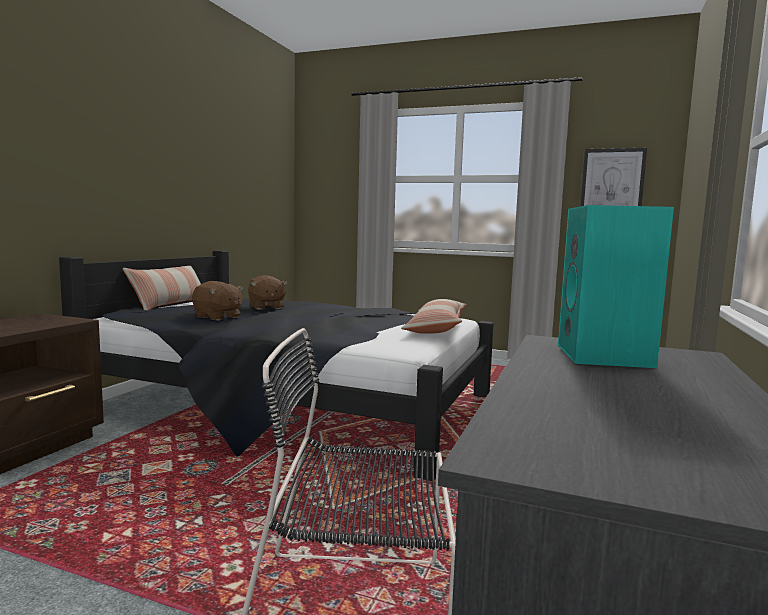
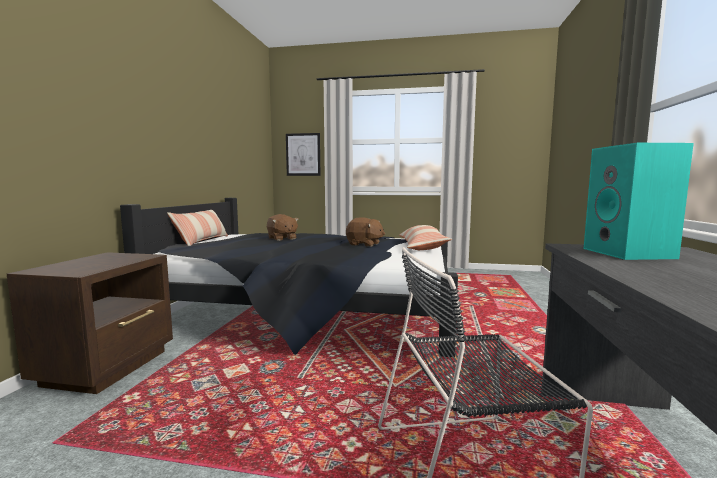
camera: 10 degrees left, 0 degrees up
(217, 317) = (255, 247): brown plush toy -> brown plush toy (364, 244)
(612, 183) = (505, 142): picture -> picture (303, 154)

